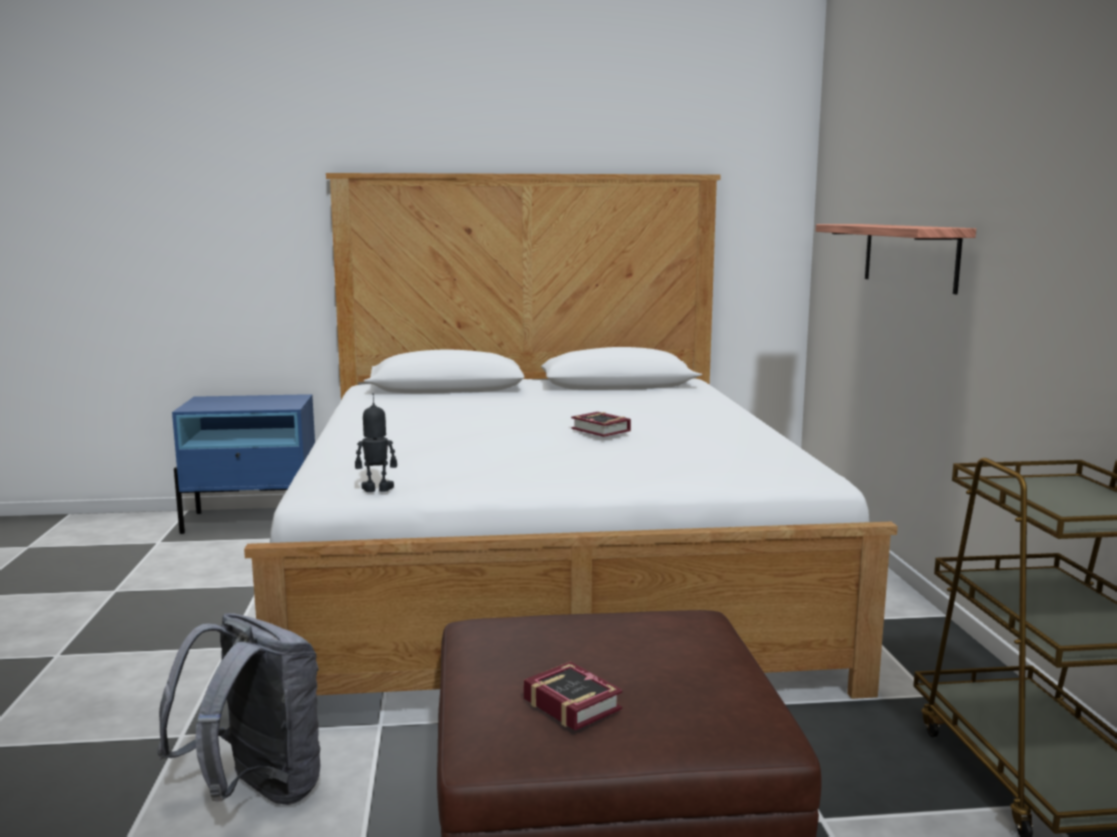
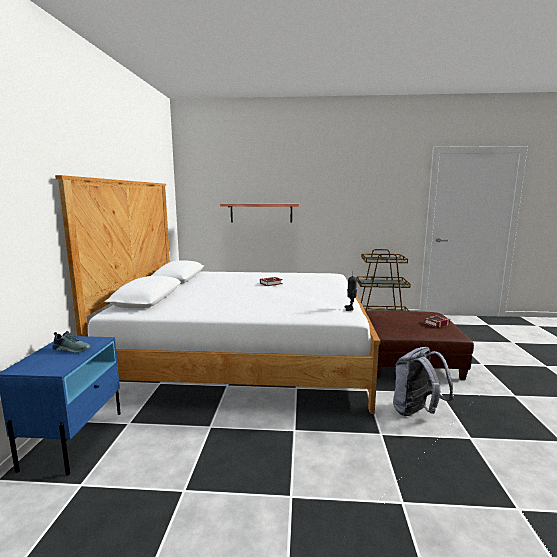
camera: 80 degrees left, 0 degrees up
(258, 403) = (72, 349): none -> shoe

